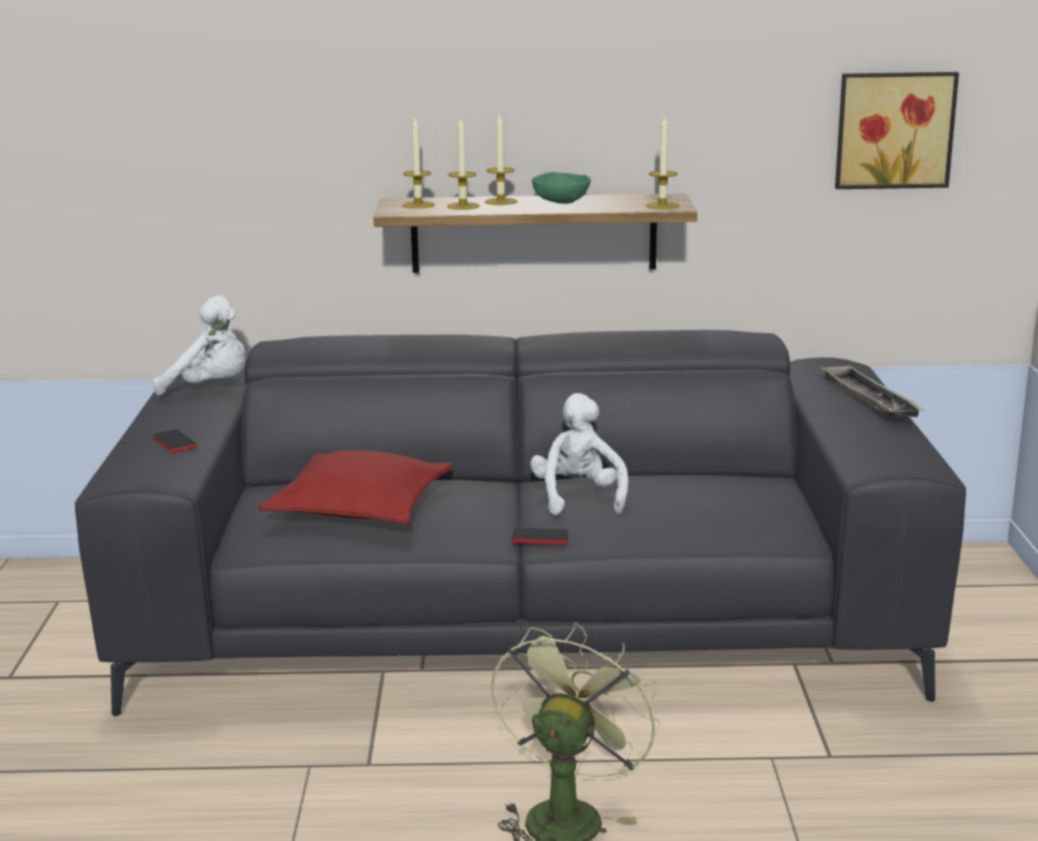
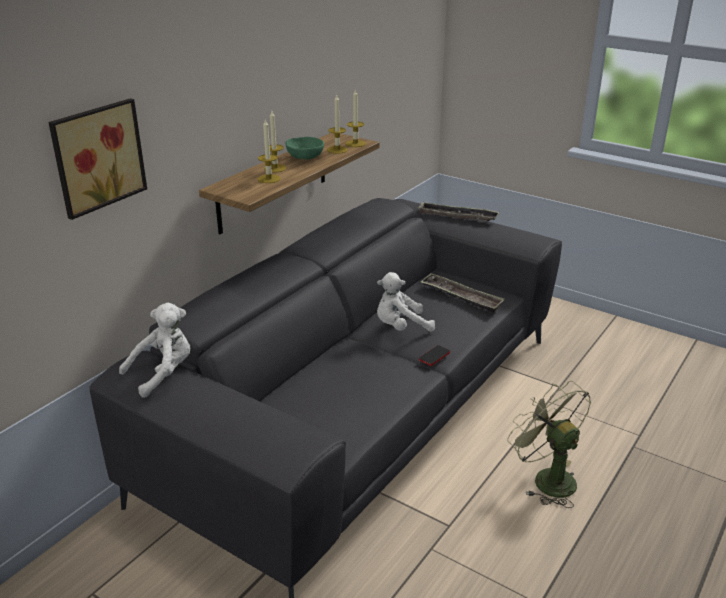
camera: 55 degrees left, 10 degrees up
(174, 442) = (255, 417): phone -> none
(360, 508) = (332, 394): red pillow -> none
(418, 205) = (242, 187): candle -> candle (337, 150)
(578, 498) = (400, 327): white plush toy -> white plush toy turned 45 degrees counterclockwise
(728, 507) = (461, 297): none -> tray
(893, 129) = (401, 69): picture -> picture (96, 156)

